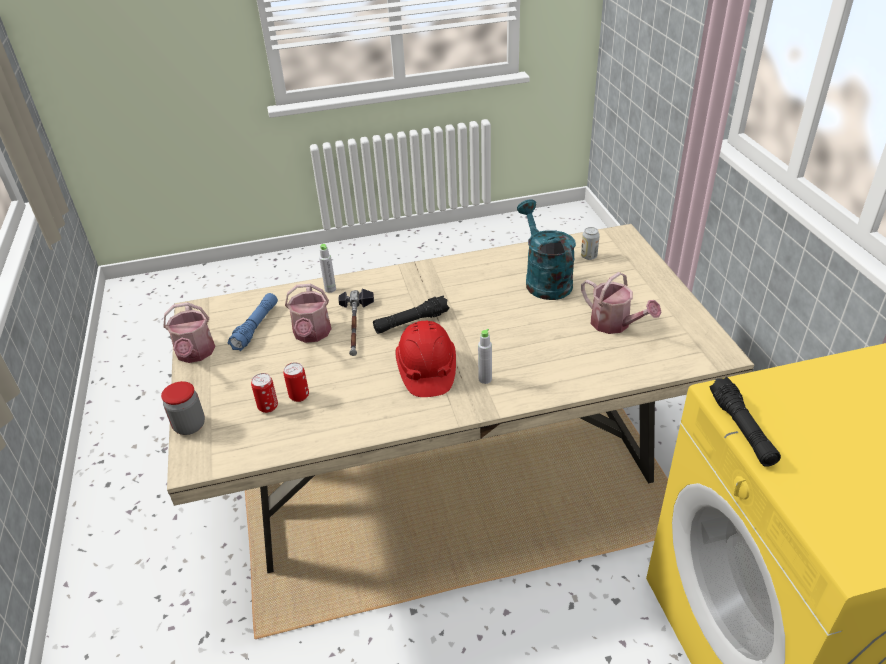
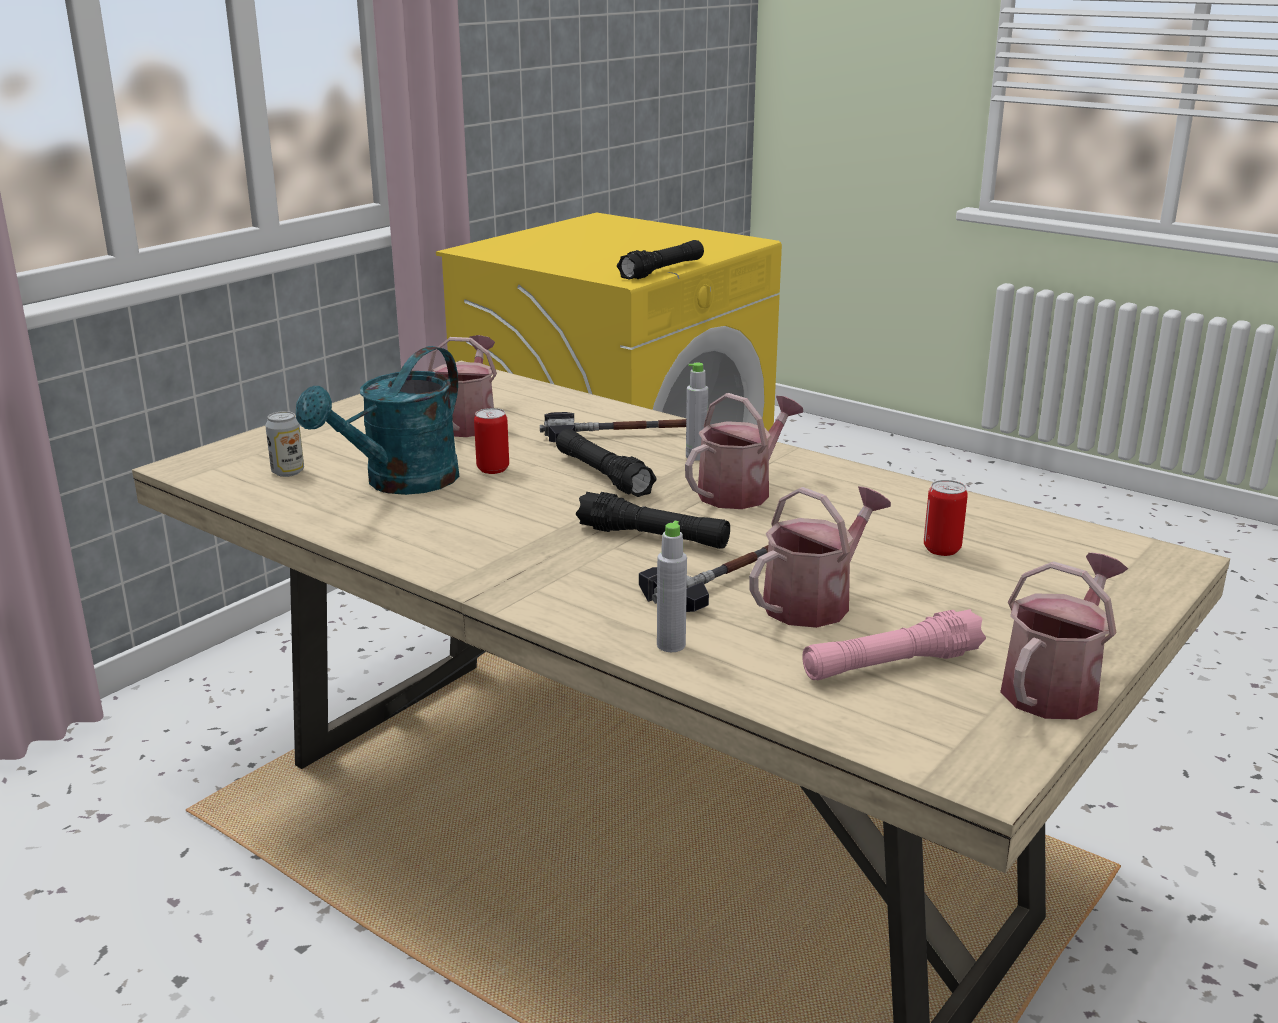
camera: 130 degrees left, 15 degrees down
(189, 426) = (1148, 598): jar -> none
(256, 327) = (891, 665): blue flashlight -> pink flashlight
(268, 407) = (1002, 560): can -> can (493, 469)
(426, 371) = (741, 491): red hard hat -> watering can
(493, 337) = (603, 475): none -> black flashlight
(545, 370) = (623, 433): none -> hammer

